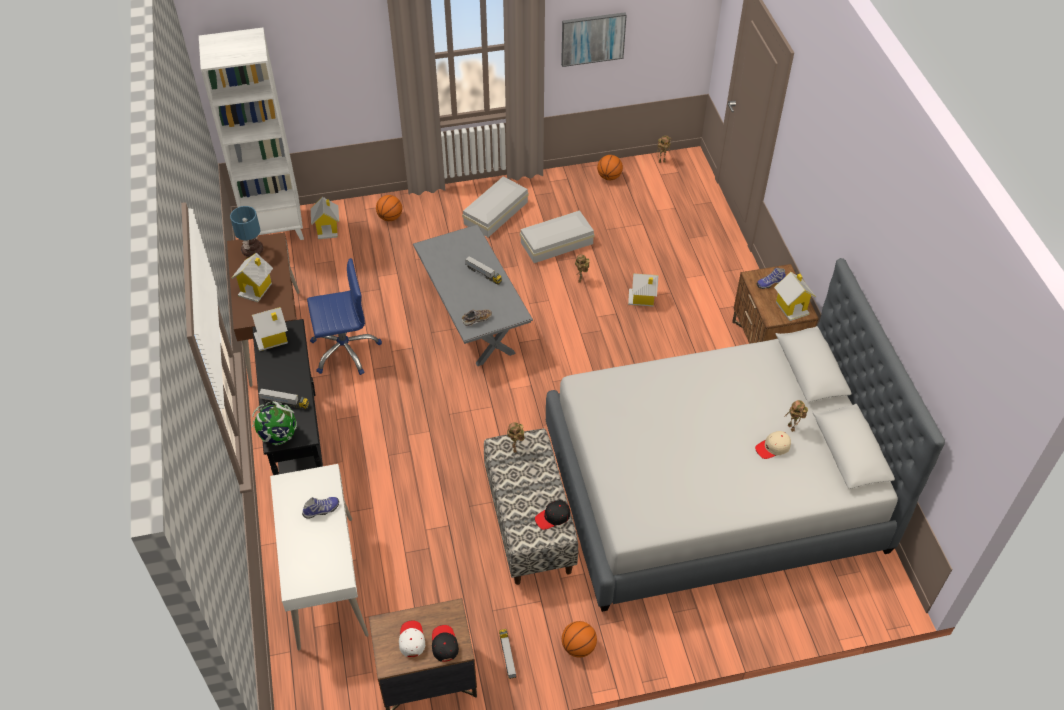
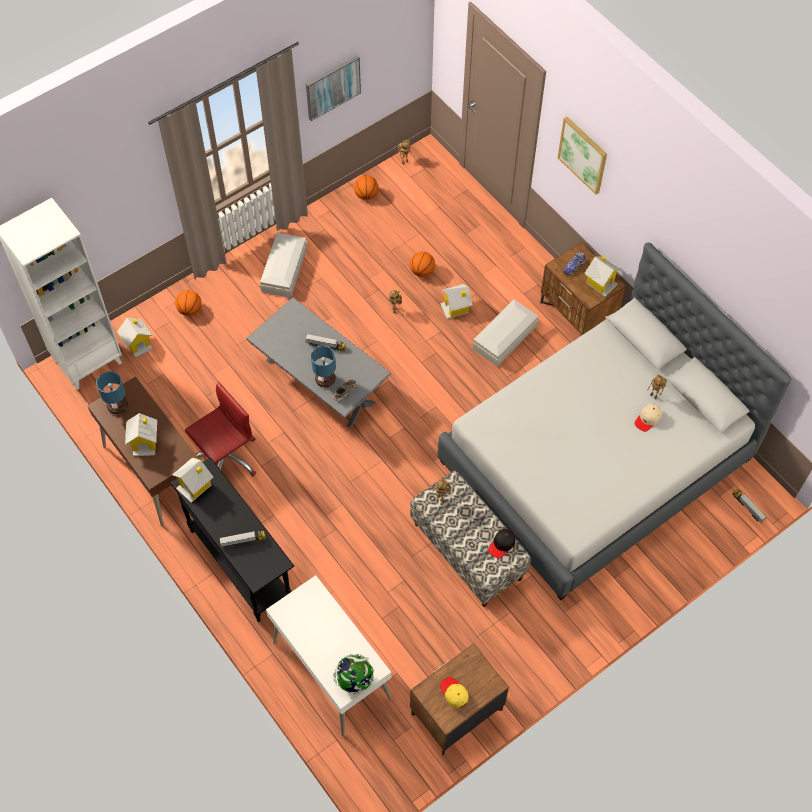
camera: 25 degrees left, 10 degrees up
(278, 436) = (256, 573): globe -> globe (354, 680)
(321, 510) = (326, 620): shoe -> none
(345, 350) = (226, 458): blue office chair -> red office chair
(411, 640) = (454, 693): white cap -> yellow cap
(444, 644) = (480, 685): black cap -> none
(464, 303) = (325, 380): none -> table lamp
(507, 656) = (508, 667): toy truck -> toy truck (747, 507)
(558, 243) = (356, 280): white storage box -> white storage box (506, 337)
(578, 647) = (558, 636): basketball -> basketball (422, 271)
(808, 153) = (583, 154): none -> picture

